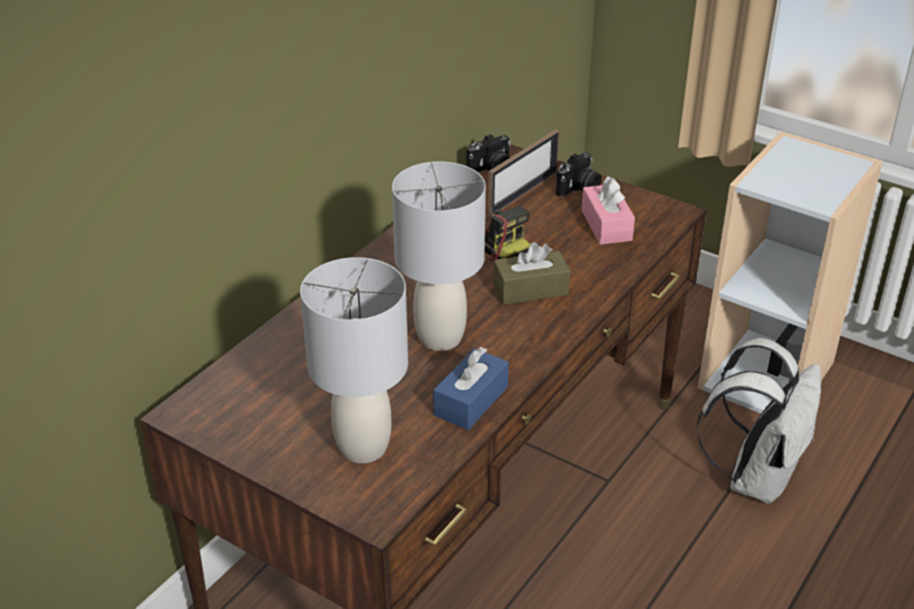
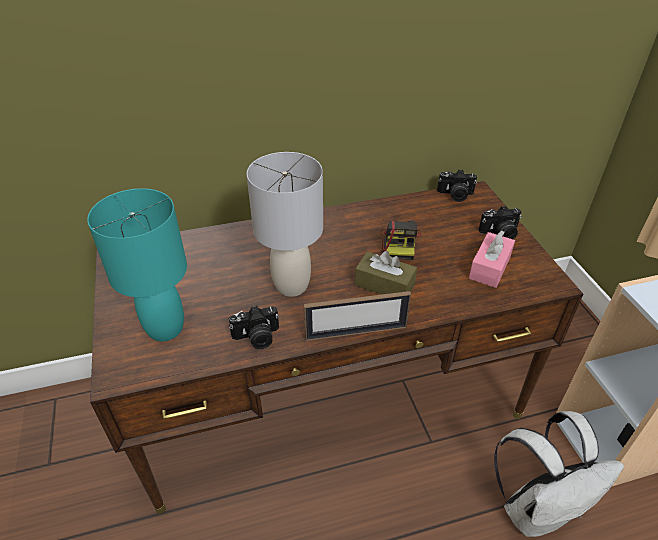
camera: 40 degrees right, 5 degrees up
(363, 448) = (165, 329): grey table lamp -> turquoise table lamp
(471, 401) = (257, 338): blue tissue box -> camera
(523, 193) = (457, 219): picture frame -> picture frame (356, 332)

